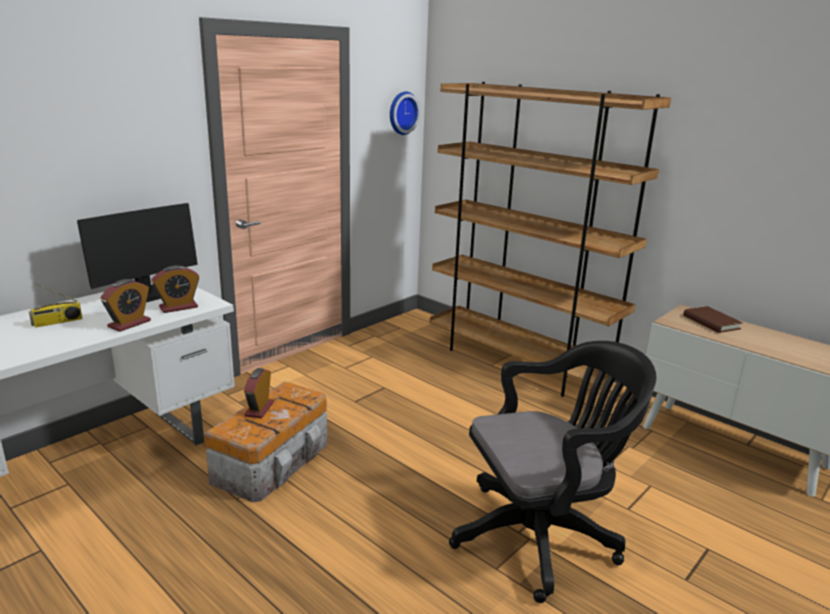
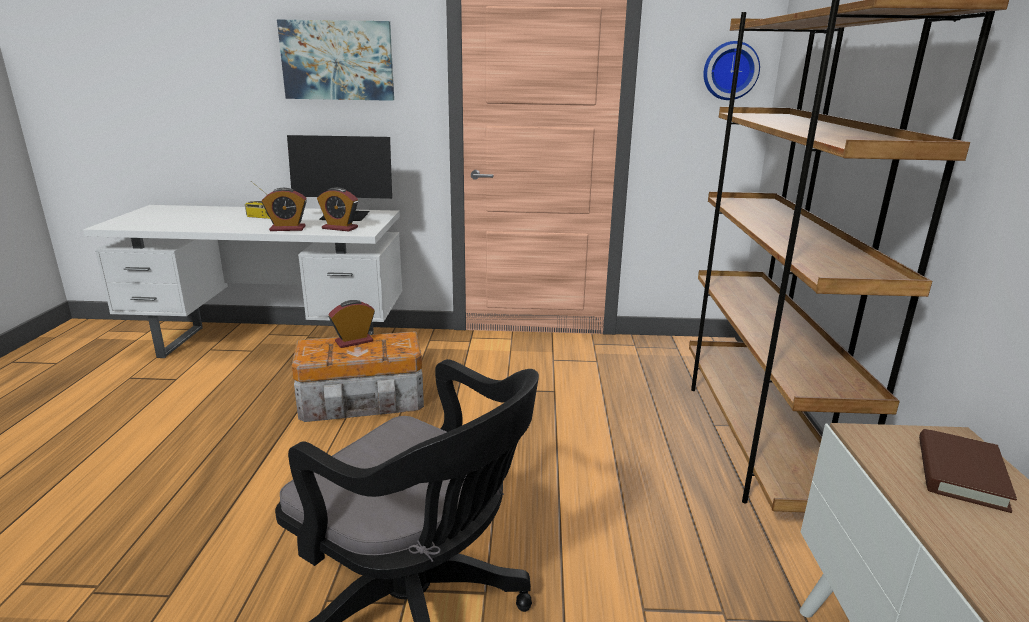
camera: 50 degrees right, 0 degrees up
(96, 127) = (337, 60): none -> picture

